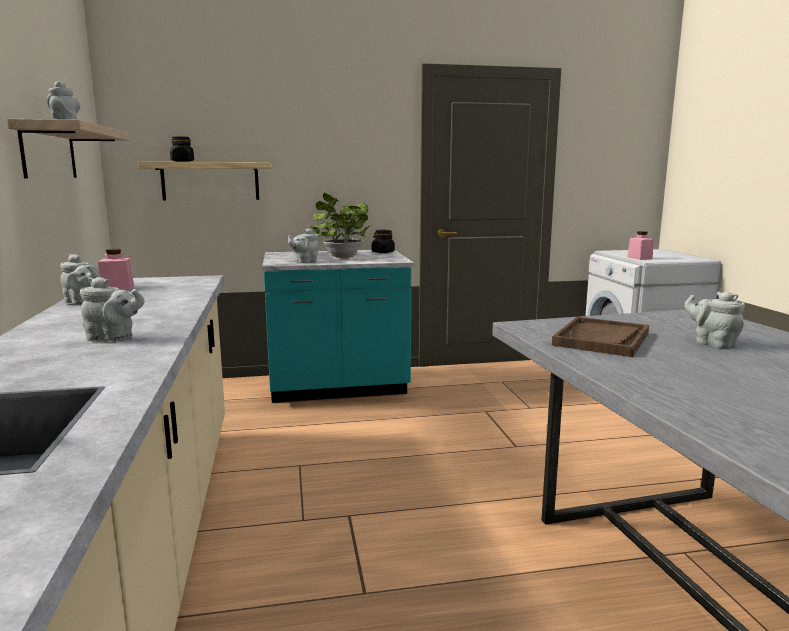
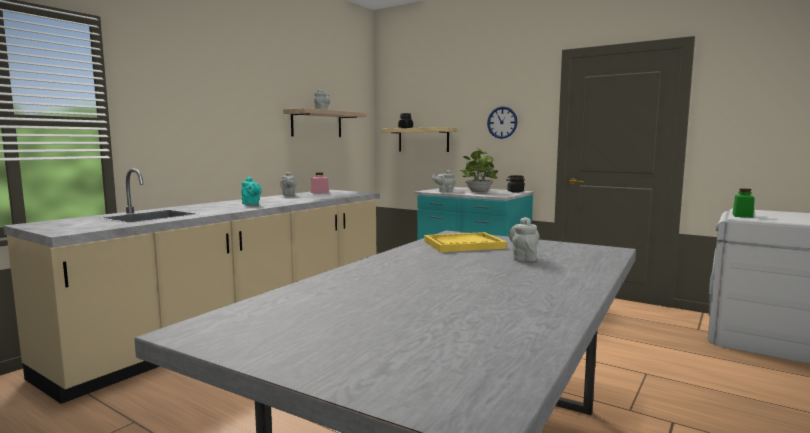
camera: 45 degrees right, 5 degrees down
(113, 338) = (251, 204): grey teapot -> turquoise teapot
(343, 156) = (502, 122): none -> wall clock
(601, 339) = (463, 245): brown tray -> yellow tray
(639, 258) = (742, 216): pink jar -> green jar

